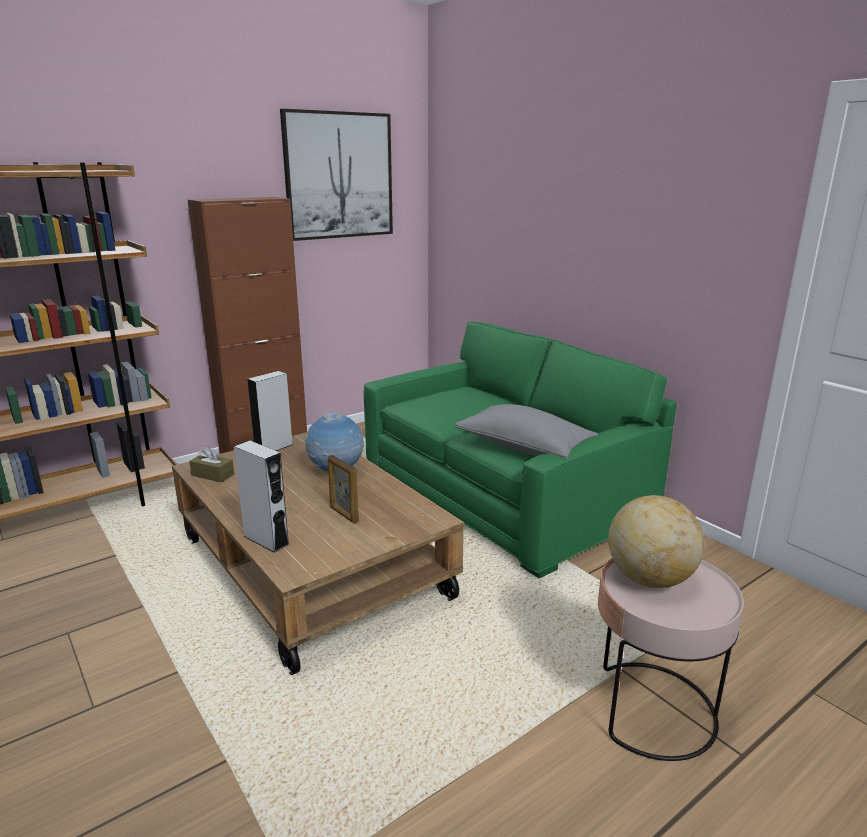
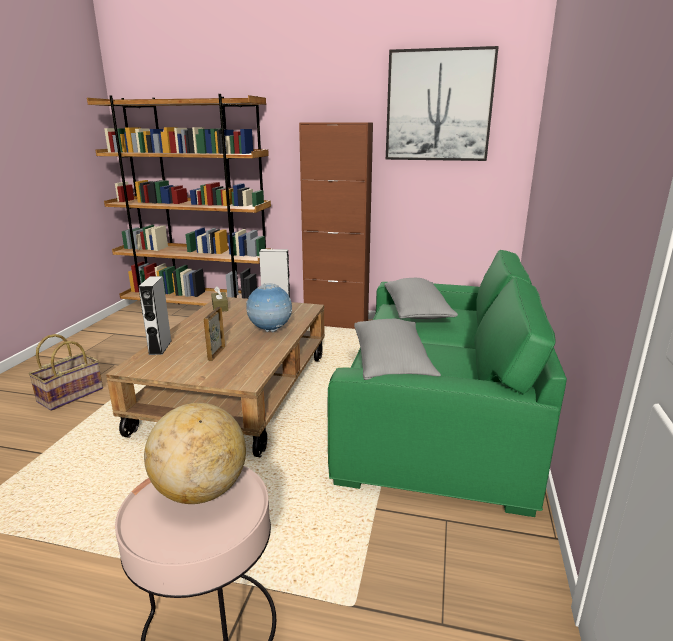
camera: 50 degrees right, 0 degrees up
(91, 697) = (70, 395): none -> basket
(440, 402) = (416, 312): none -> grey pillow

